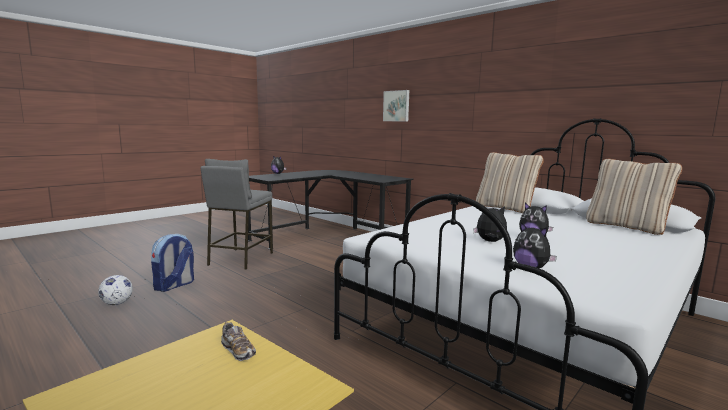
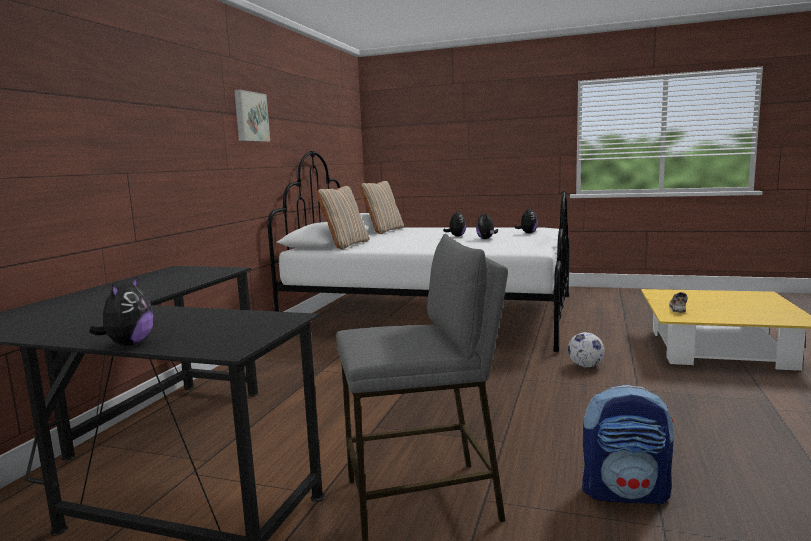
camera: 115 degrees left, 0 degrees up
(117, 303) = (749, 501): football -> football (585, 366)
(396, 106) = (113, 122): picture -> picture (250, 117)

